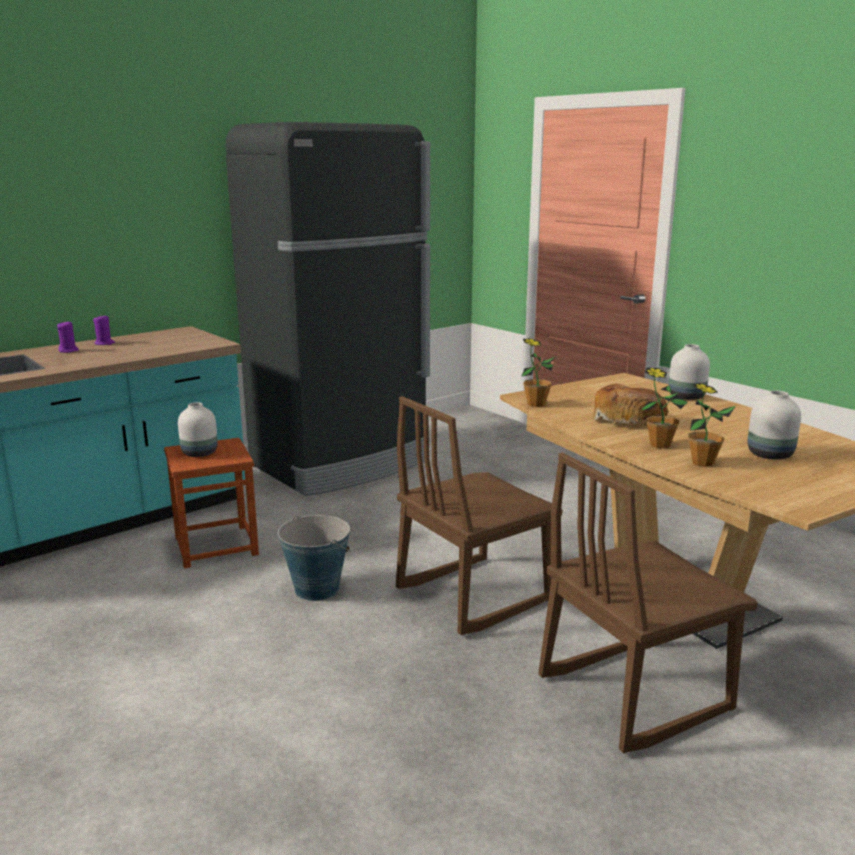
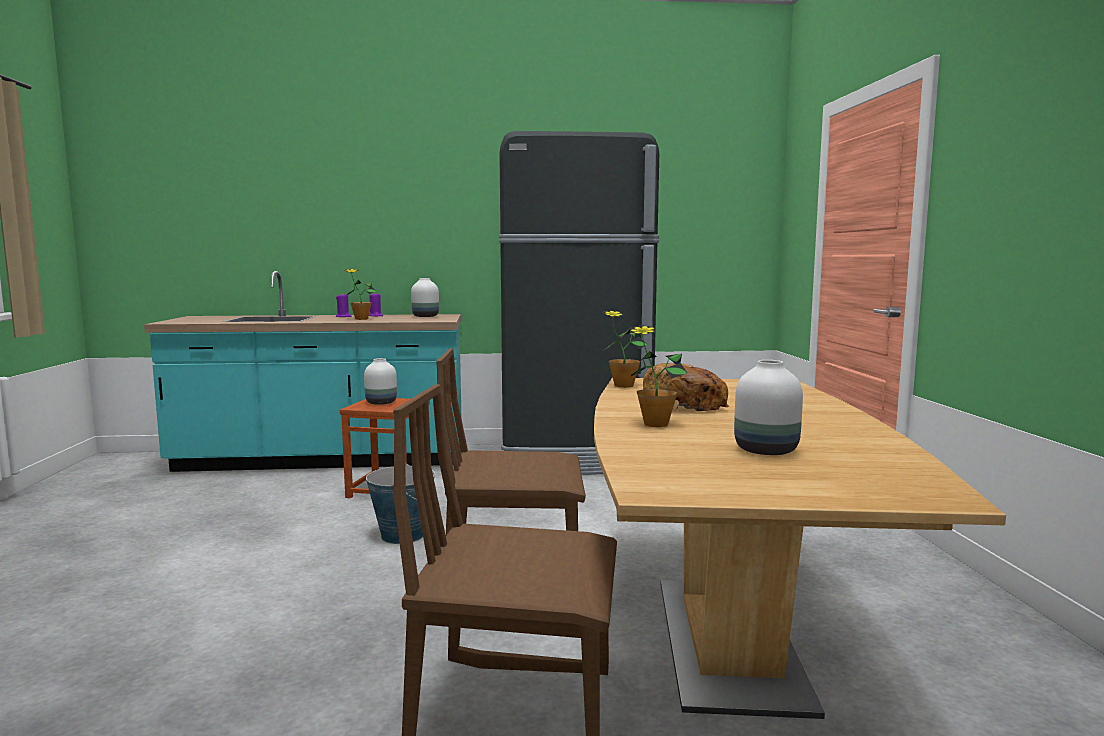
camera: 35 degrees right, 10 degrees down
(687, 397) = (813, 401): white vase -> white vase (426, 316)
(702, 463) = (657, 442): potted plant -> potted plant (361, 319)

